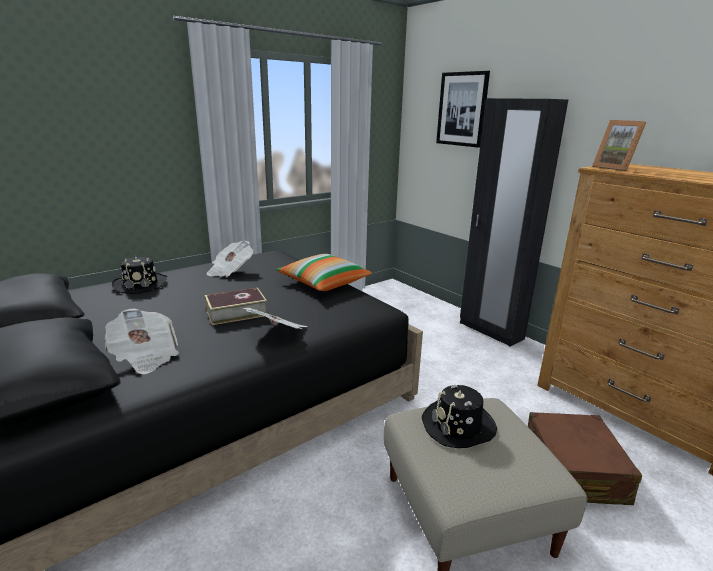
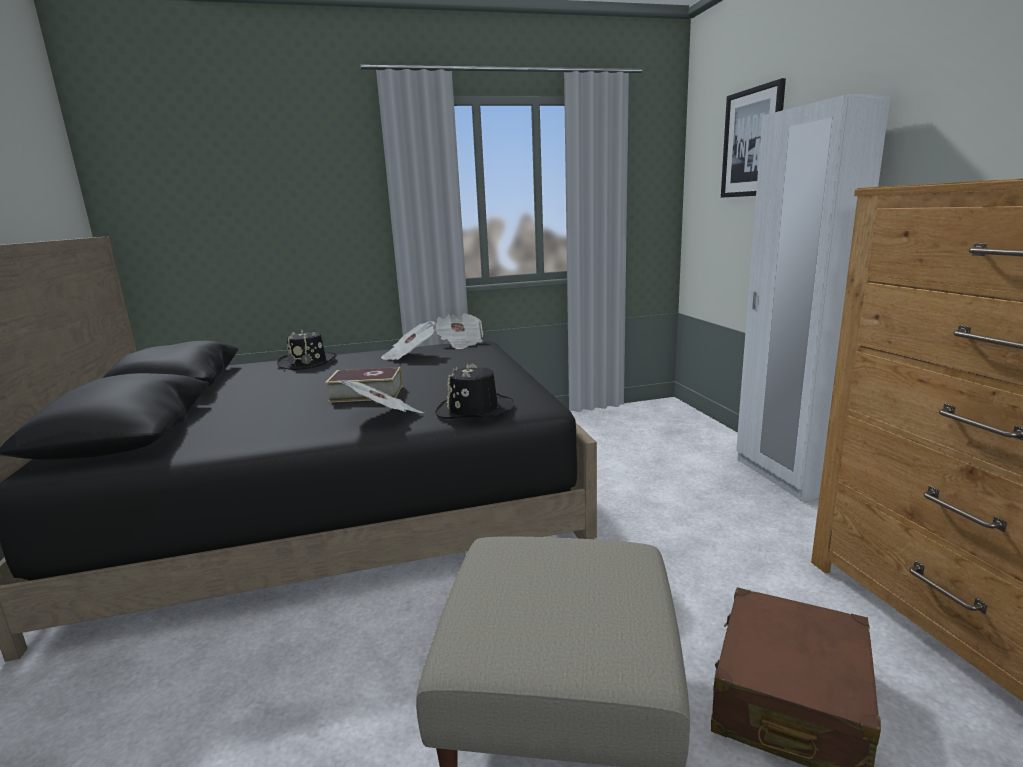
camera: 25 degrees right, 5 degrees down
(145, 356) = (232, 422): newspaper -> newspaper (460, 343)
(323, 283) = (500, 373): pillow -> none
(458, 426) = (552, 566): black hat -> black hat (474, 410)
(490, 331) = (781, 476): black wardrobe -> white wardrobe
(615, 168) = (927, 183): picture frame -> none

